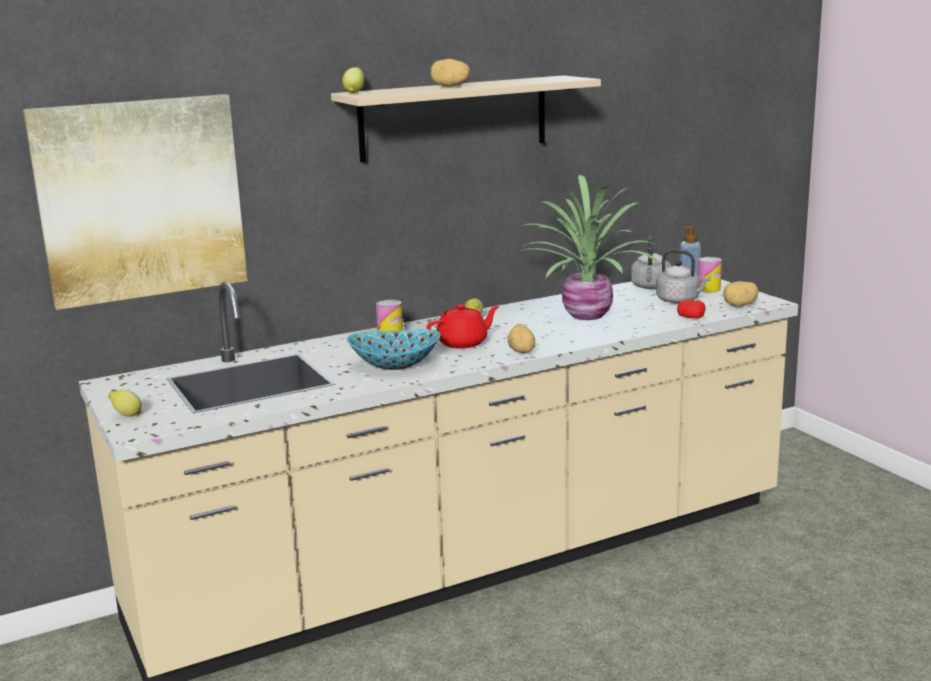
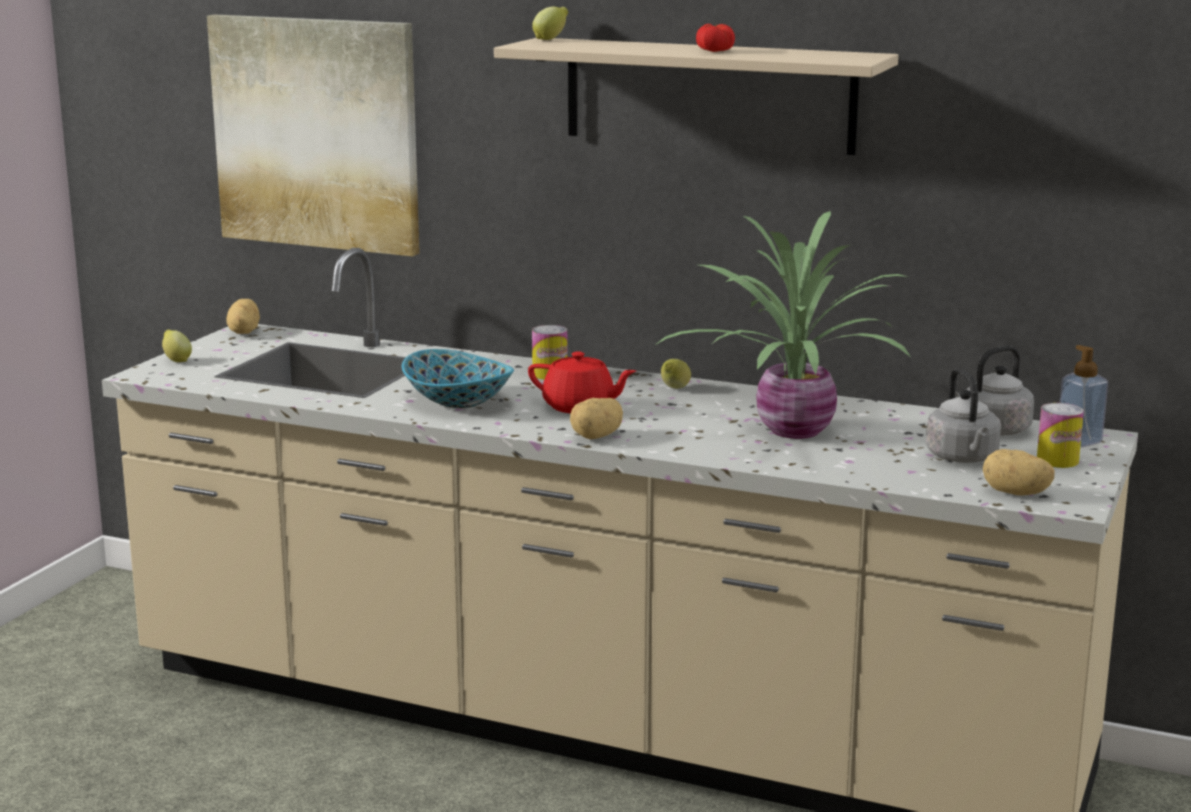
camera: 50 degrees right, 0 degrees up
(450, 86) = (664, 48): potato -> potato (242, 332)
(691, 317) = (901, 479): tomato -> tomato (714, 50)

